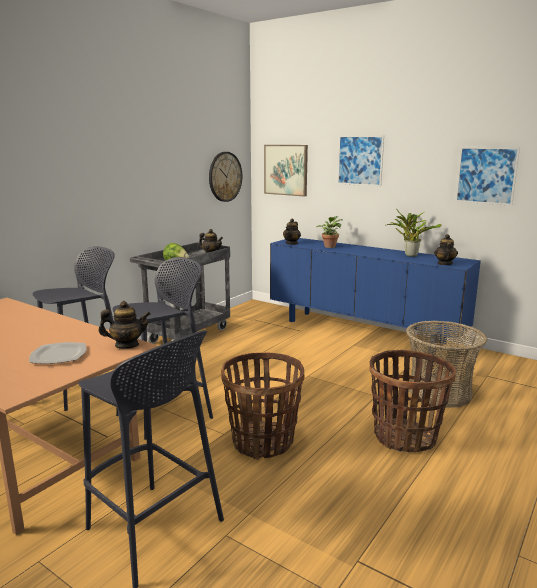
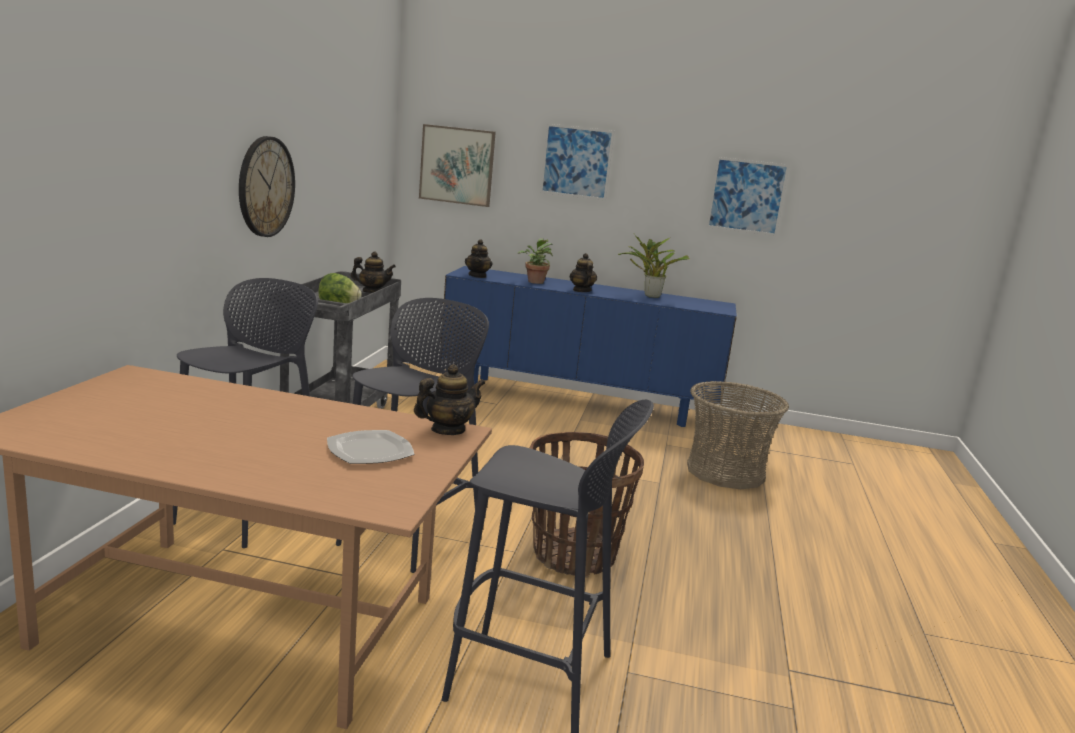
camera: 25 degrees left, 0 degrees up
(225, 176) = (370, 169): wall clock -> wall clock (265, 187)
(405, 437) = (730, 528): basket -> none
(444, 263) = (703, 308): teapot -> teapot (581, 290)

